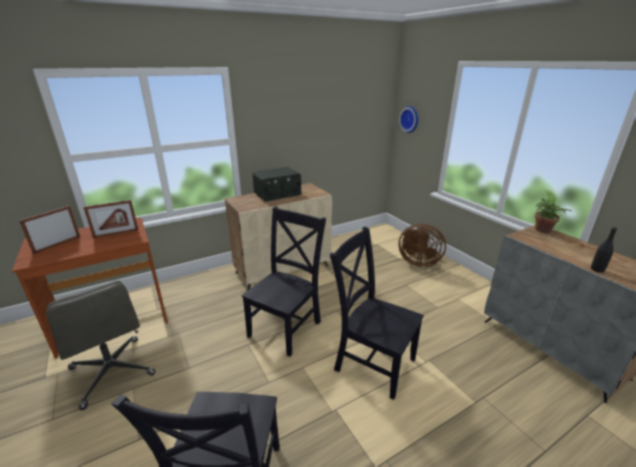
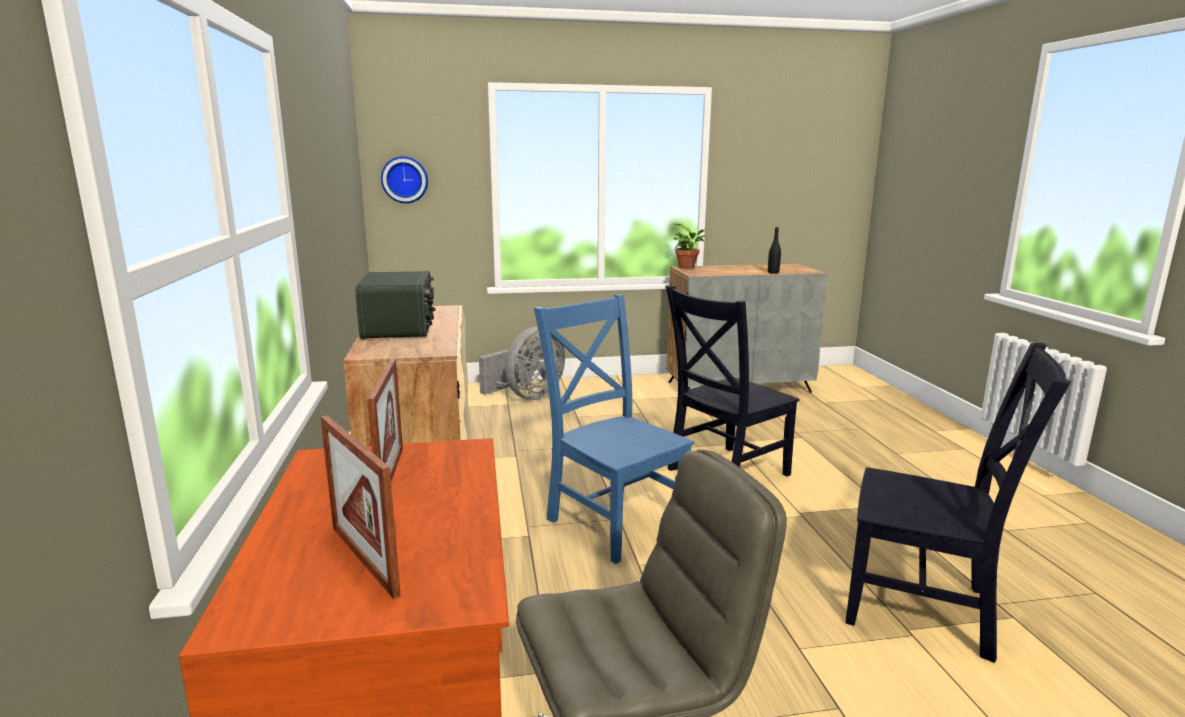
camera: 70 degrees left, 10 degrees down
(287, 327) = (613, 521): black chair -> blue chair
(417, 262) = (527, 396): brown fan -> grey fan

